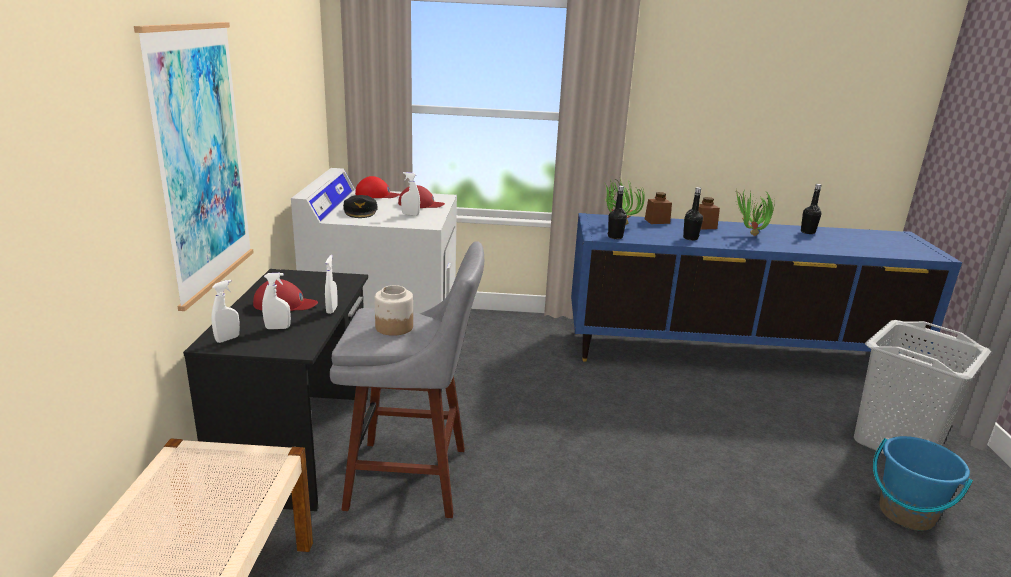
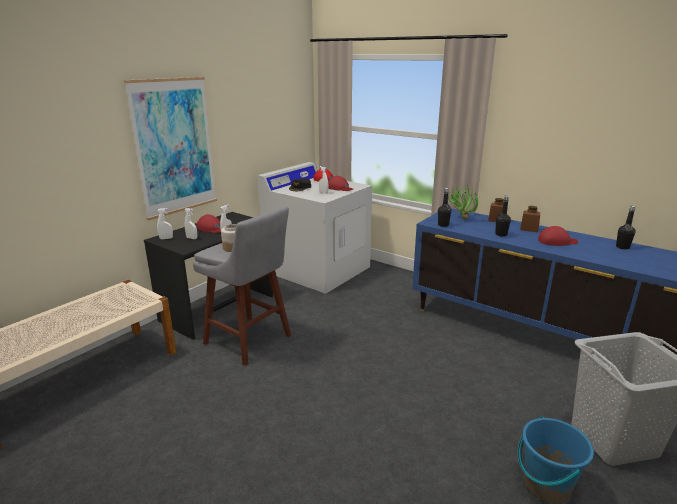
camera: 35 degrees right, 0 degrees up
(749, 236) = (557, 241): potted plant -> red cap

